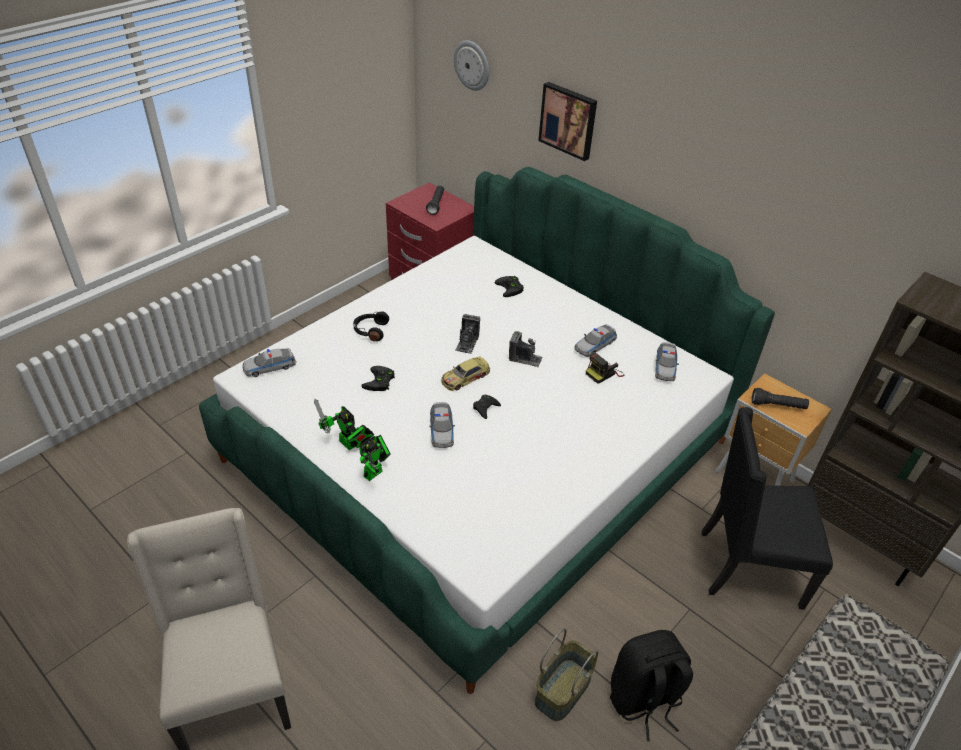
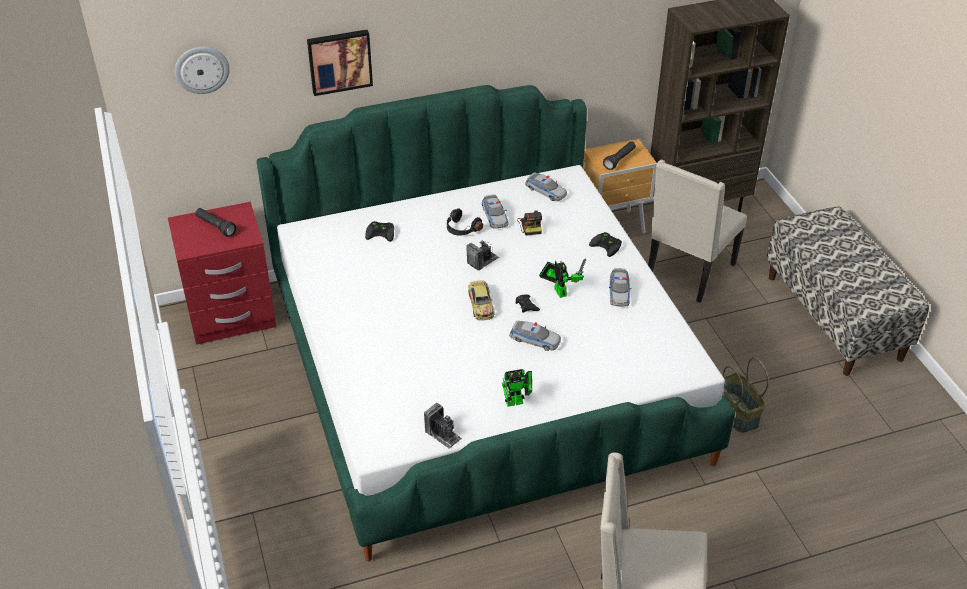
camera: 60 degrees left, 0 degrees up
(270, 367) = (374, 427): toy car -> toy car (619, 292)
(370, 331) = (372, 342): black headphones -> black headphones (461, 229)
(375, 472) = (558, 395): toy robot -> toy robot (559, 290)
(379, 382) = (449, 358): black game controller -> black game controller (607, 246)
(467, 343) = (437, 287): camera -> camera (443, 434)
(644, 700) = (763, 375): black backpack -> none
(747, 567) = (688, 273): black chair -> beige chair

